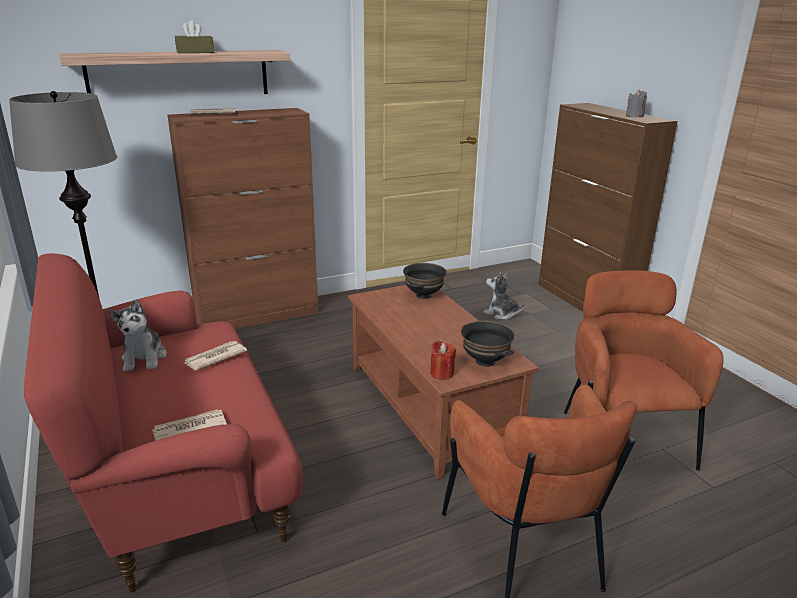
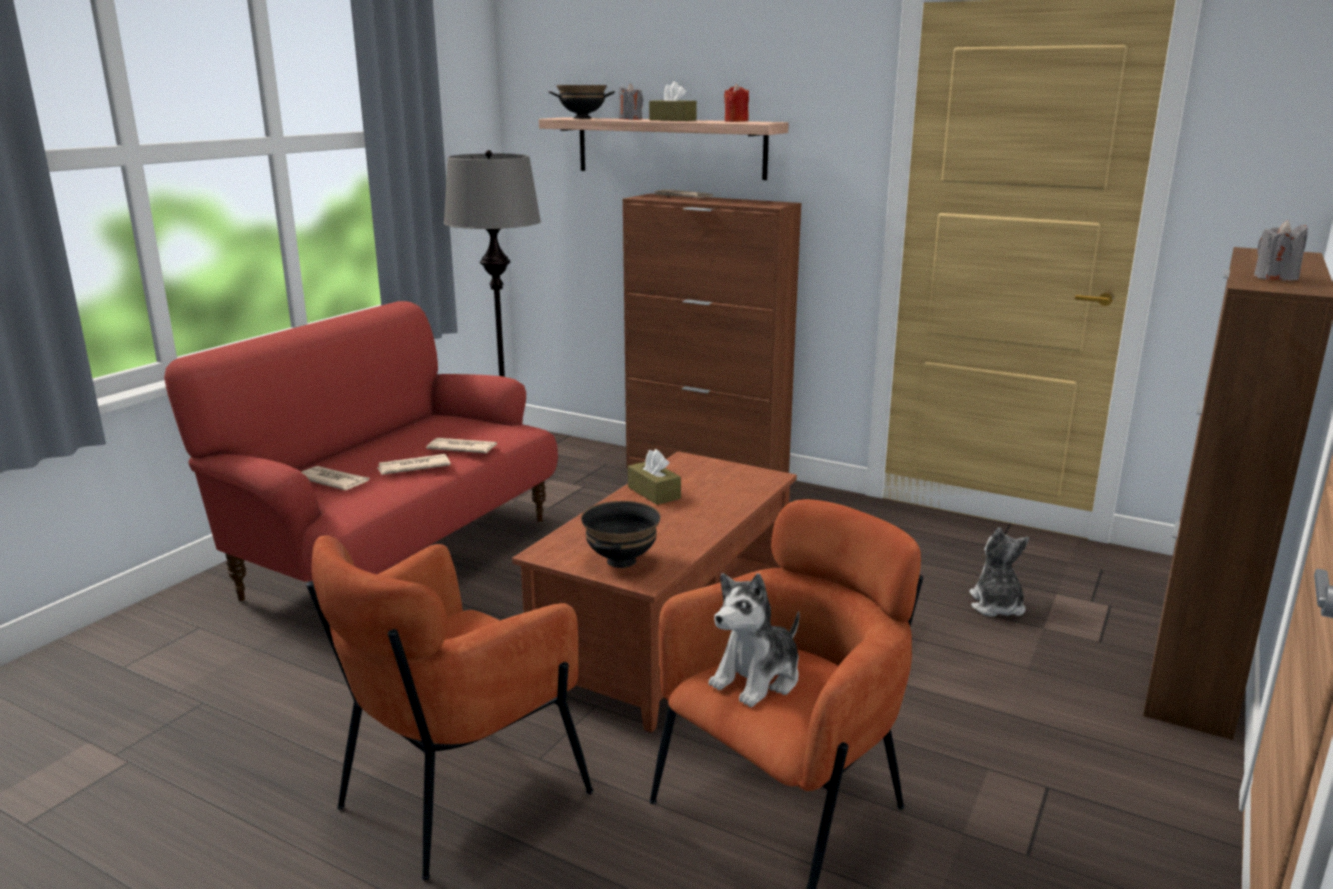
camera: 55 degrees right, 5 degrees down
(144, 358) = (429, 428): plush toy -> plush toy (757, 679)
(152, 53) = (630, 119): none -> grey candle
(219, 387) = (413, 467): none -> newspaper
(401, 322) = (654, 493): none -> brown tissue box
(423, 295) = (746, 483): black bowl -> black bowl (582, 118)
(442, 373) = (558, 546): red candle -> red candle (736, 121)

